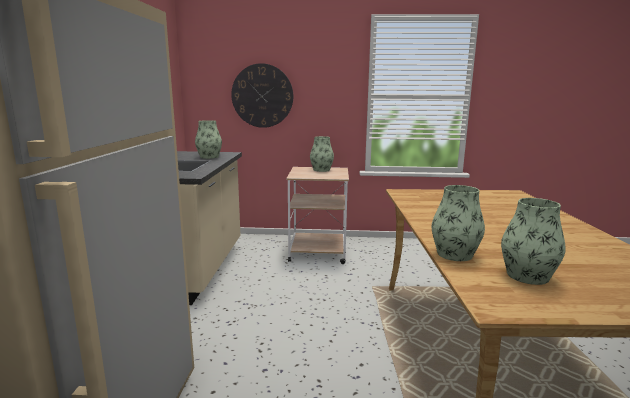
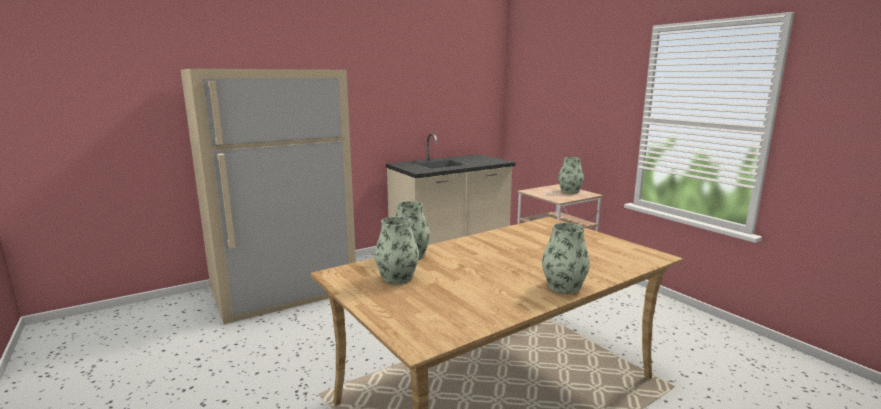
camera: 55 degrees right, 0 degrees up
(209, 157) = (478, 162): vase -> vase (563, 286)
(262, 96) = (553, 112): wall clock -> none

